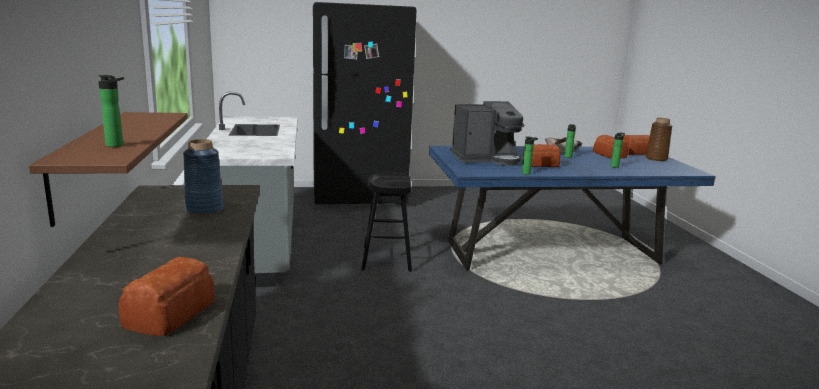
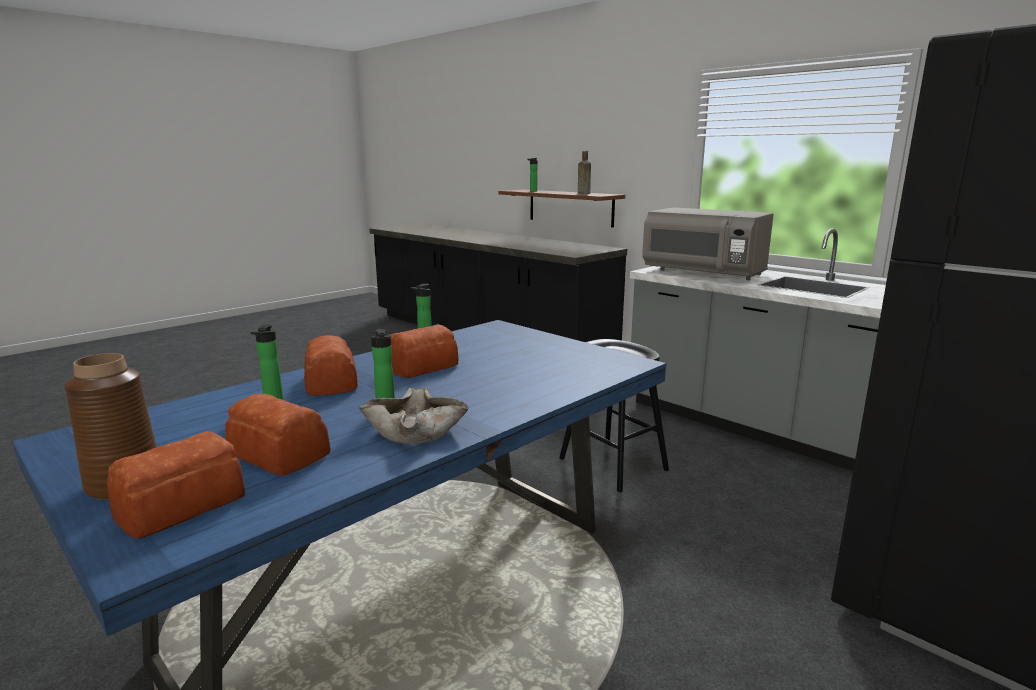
camera: 145 degrees right, 0 degrees up
(133, 122) = (583, 193): none -> brown bottle
(172, 313) = (458, 237): bread -> bread (329, 383)
(205, 210) = (550, 248): blue vase -> none
(260, 146) = (703, 273): none -> grey microwave
(486, 159) = (519, 355): coffee machine -> none

